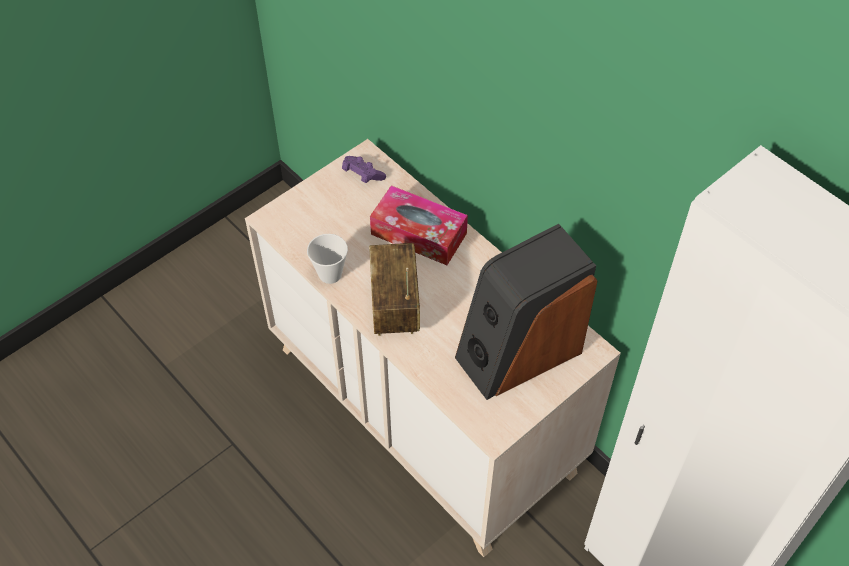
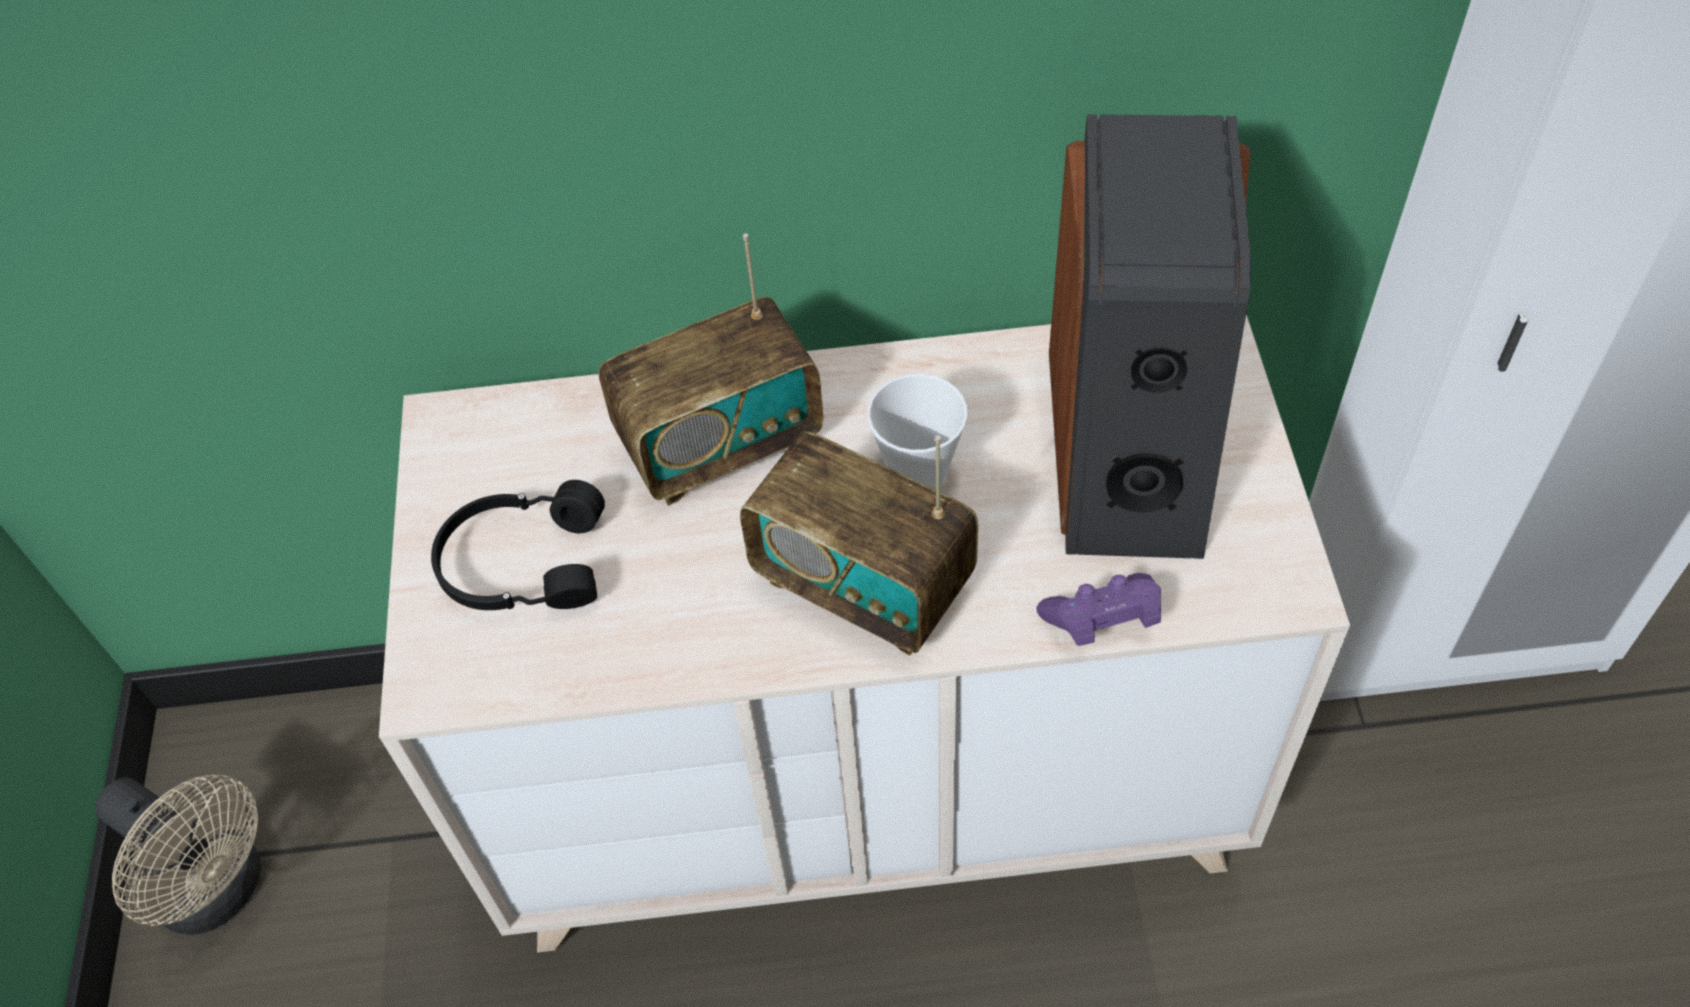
camera: 50 degrees left, 0 degrees up
(236, 246) = (220, 890): none -> beige fan
(330, 212) = (523, 563): none -> black headphones
(330, 274) = (681, 654): cup -> cup (918, 474)
(362, 175) = (486, 455): purple game controller -> purple game controller (1102, 621)
(418, 234) = (721, 444): tissue box -> radio

